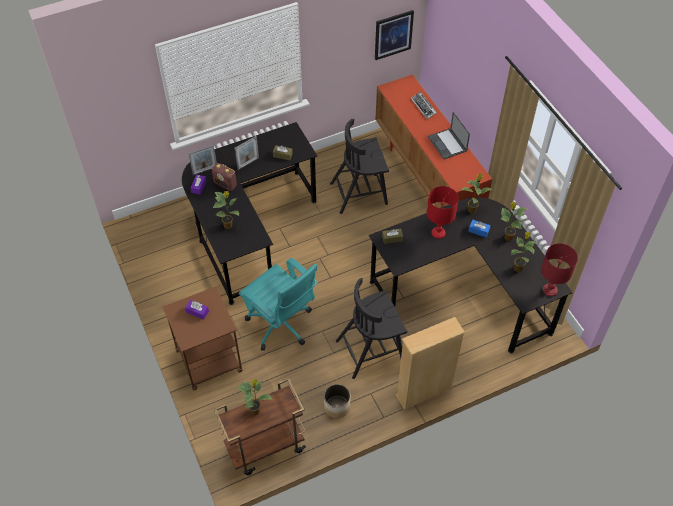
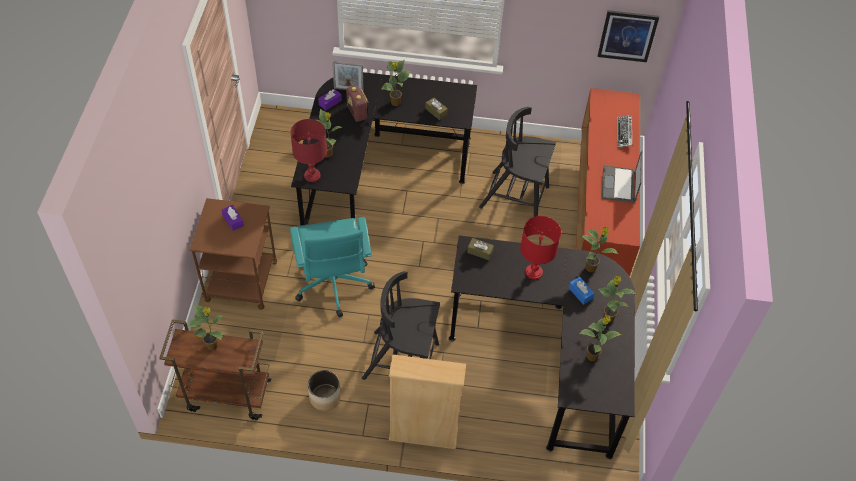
camera: 30 degrees right, 0 degrees up
(248, 163) = (395, 103): picture frame -> potted plant
(550, 290) = (609, 400): red table lamp -> red table lamp (312, 176)

